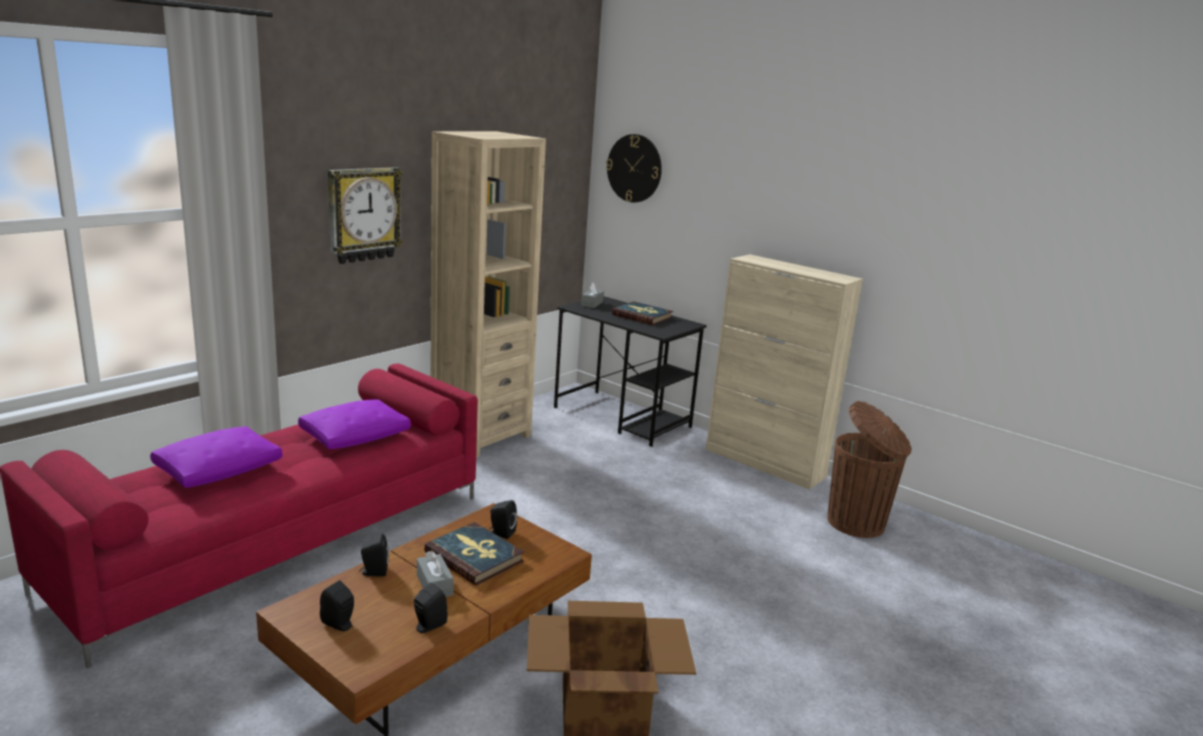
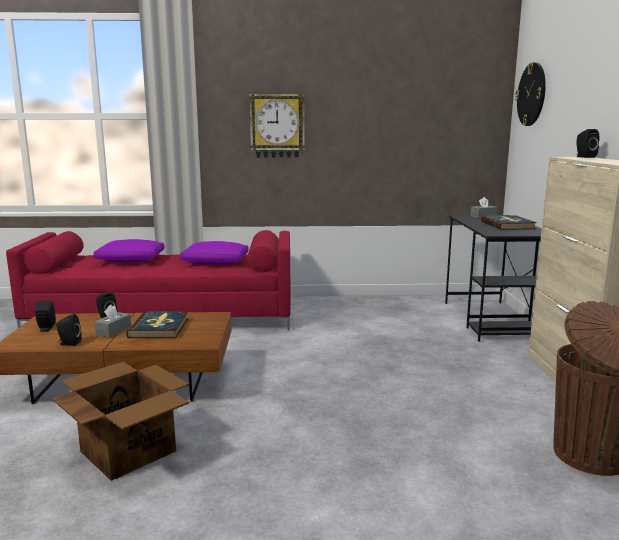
camera: 50 degrees right, 5 degrees down
(480, 436) = (360, 304): beige bookcase -> none
(501, 533) = (198, 324): black speaker -> black speaker (584, 157)

